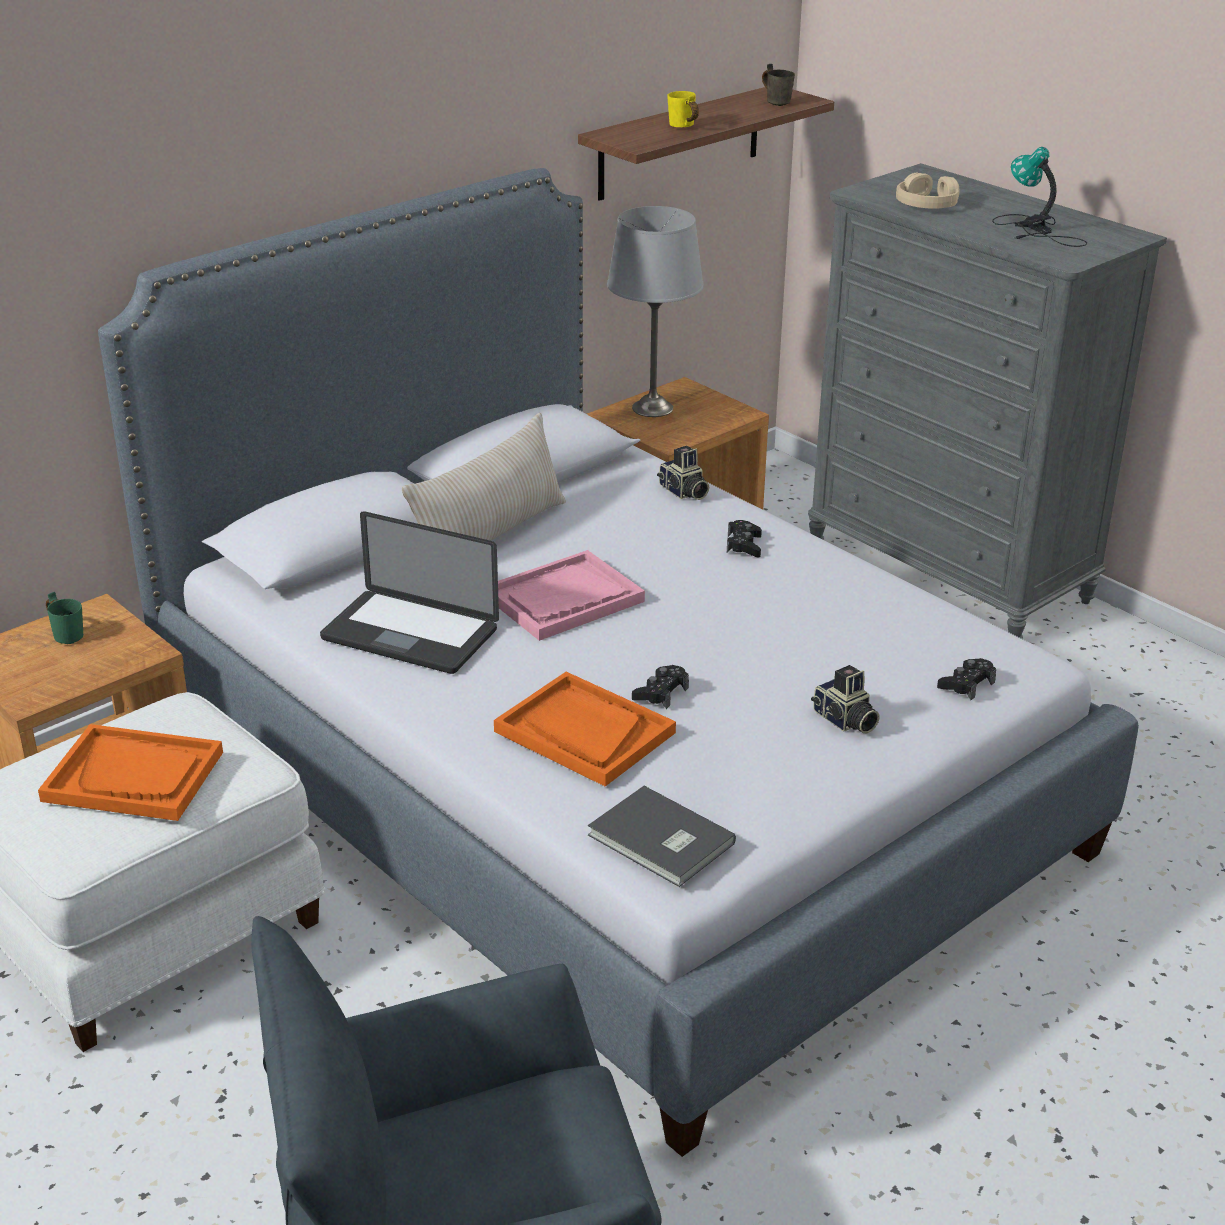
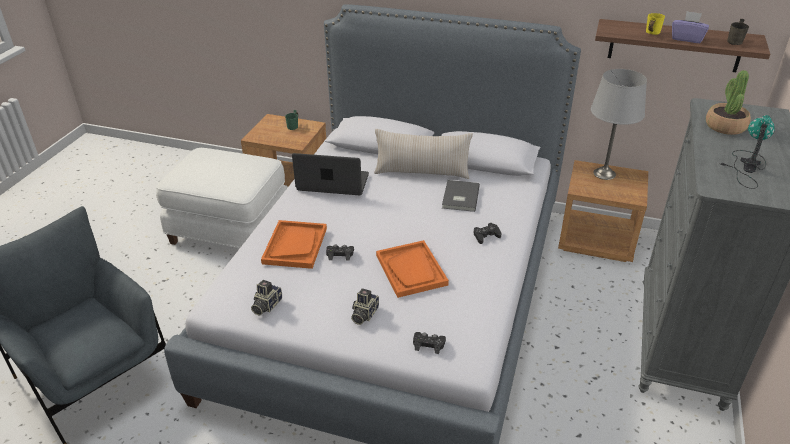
camera: 60 degrees right, 5 degrees up
(134, 776) = (217, 170): orange tray -> orange tray (411, 270)
(410, 634) = (333, 183): laptop -> laptop turned 105 degrees clockwise
(564, 599) = (390, 206): pink tray -> none
(660, 842) = (233, 291): grey book -> grey book (459, 197)
(683, 492) = (514, 204): camera -> camera (266, 305)
(728, 117) = (687, 38): none -> purple tissue box
(927, 204) = (725, 126): beige headphones -> potted plant

